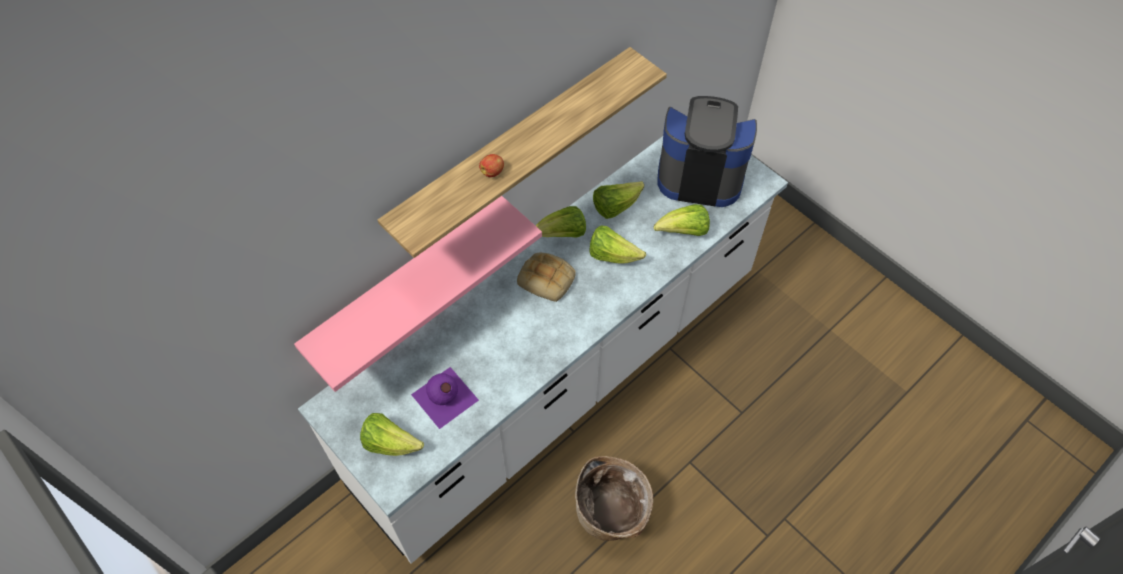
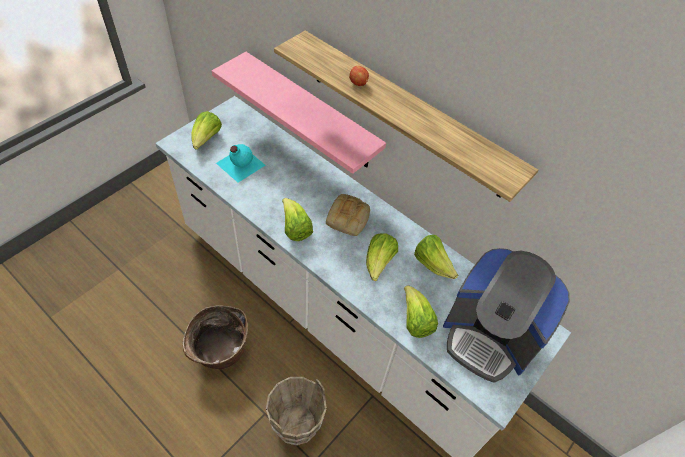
camera: 80 degrees right, 5 degrees down
(444, 398) = (239, 164): purple bottle -> turquoise bottle
(562, 235) = (394, 226): lettuce -> lettuce (295, 228)
(700, 175) = (489, 336): coffee machine -> coffee machine turned 120 degrees clockwise
(702, 428) = (296, 424): none -> brown bucket

